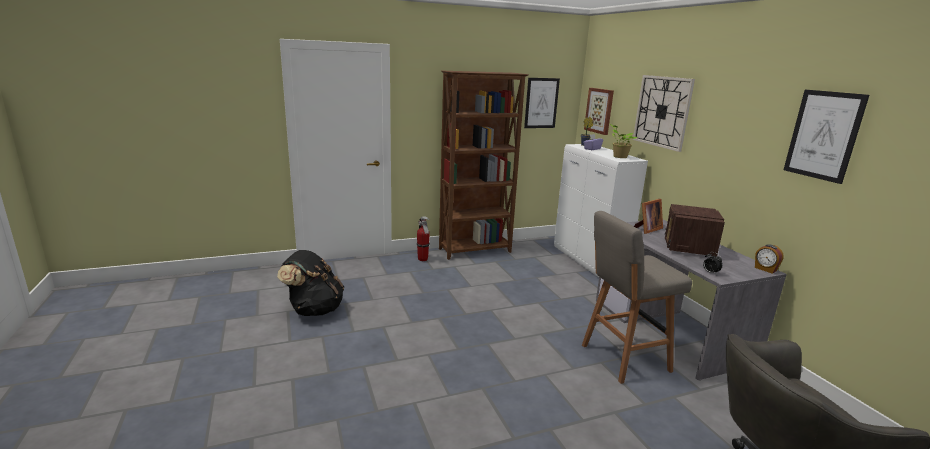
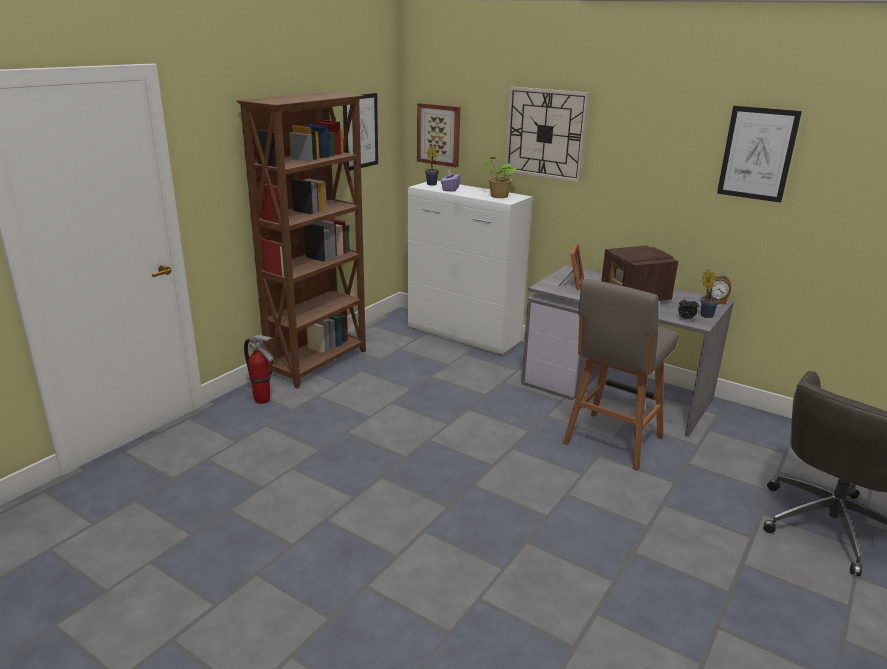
camera: 35 degrees left, 5 degrees up
(314, 310) = (193, 540): black backpack -> none
(736, 274) = (705, 315): none -> potted plant

